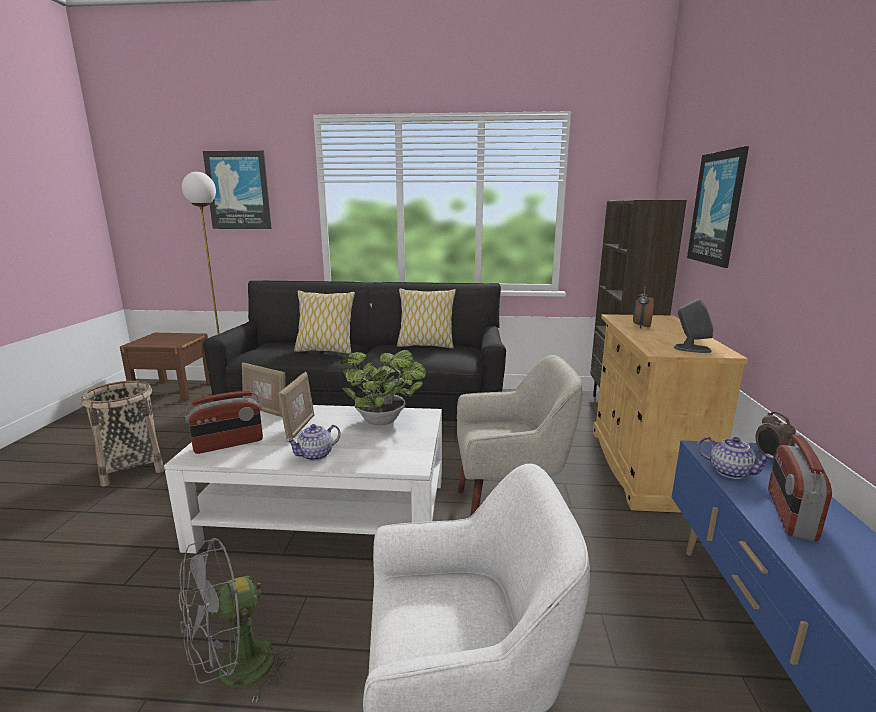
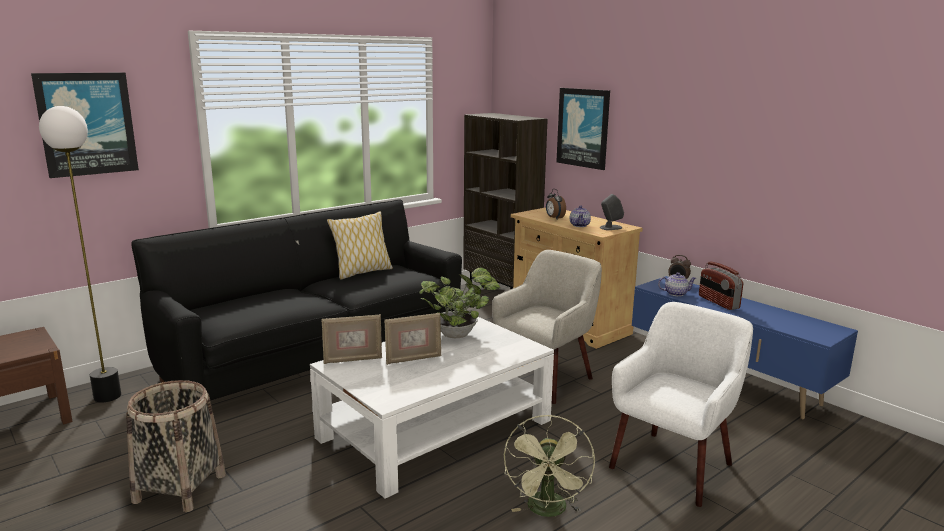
camera: 45 degrees left, 0 degrees up
(228, 444) = (392, 386): radio -> none
(234, 673) = (548, 511): grey fan -> green fan
(299, 428) = (413, 359): picture frame -> picture frame turned 105 degrees clockwise
(316, 455) = (468, 367): teapot -> teapot (579, 225)
(325, 350) = (289, 299): pillow -> none

